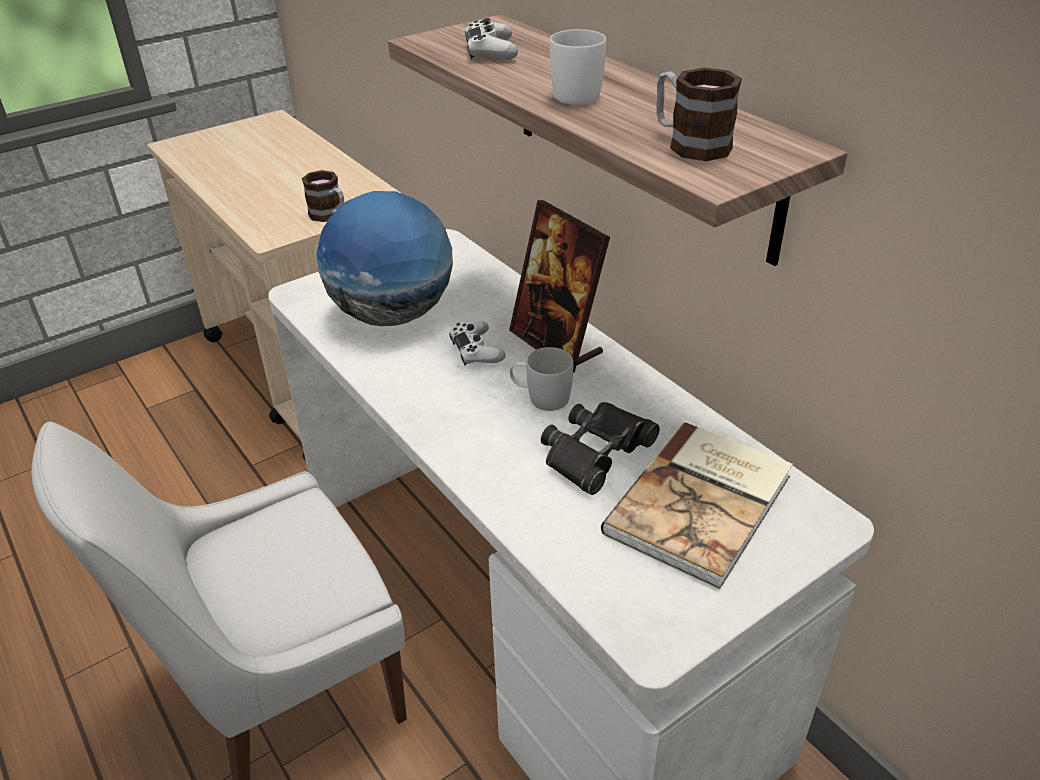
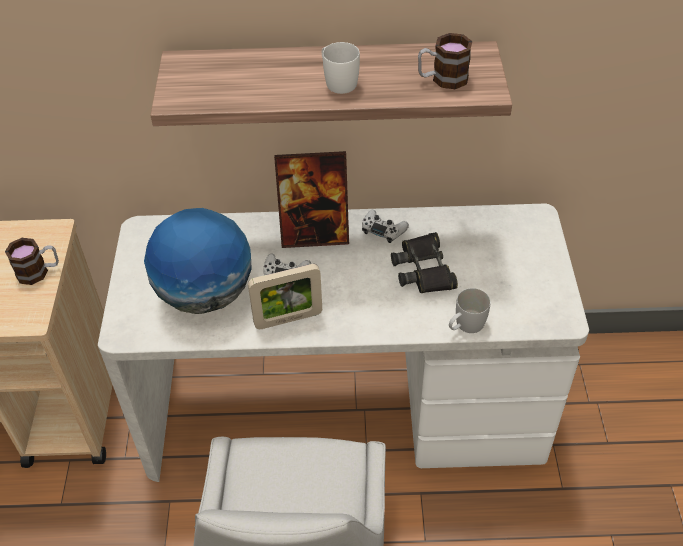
camera: 55 degrees left, 10 degrees up
(408, 383) = (288, 319): none -> picture frame
(491, 51) = (230, 83): white game controller -> white game controller (383, 230)
(540, 397) = (358, 267): white mug -> white mug (465, 326)
(703, 504) = (494, 252): book -> none

